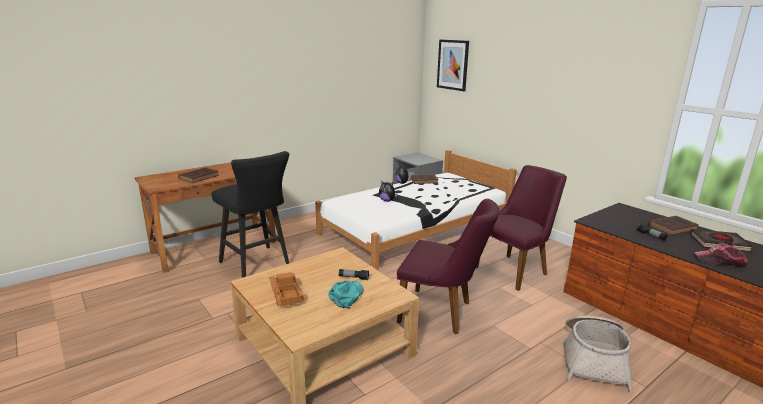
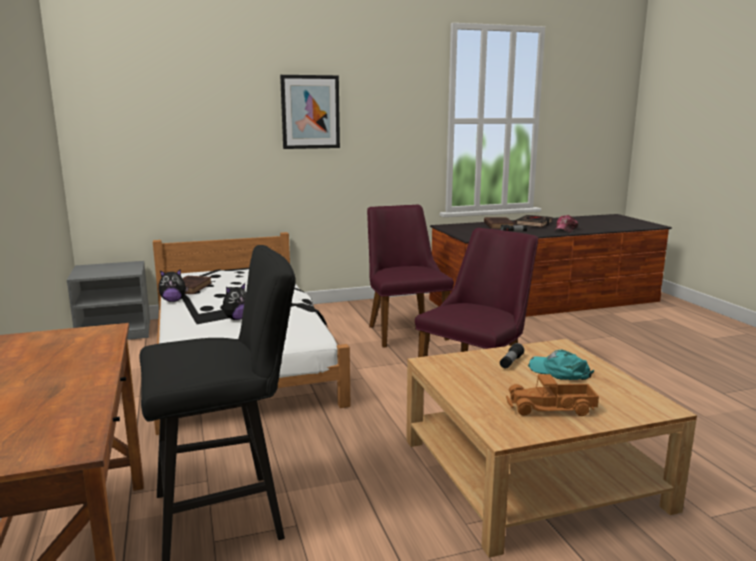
camera: 70 degrees left, 5 degrees down
(200, 177) = (59, 391): brown book -> none
(453, 65) = (134, 102): picture -> picture (310, 112)
(593, 360) = (576, 342): basket -> none

